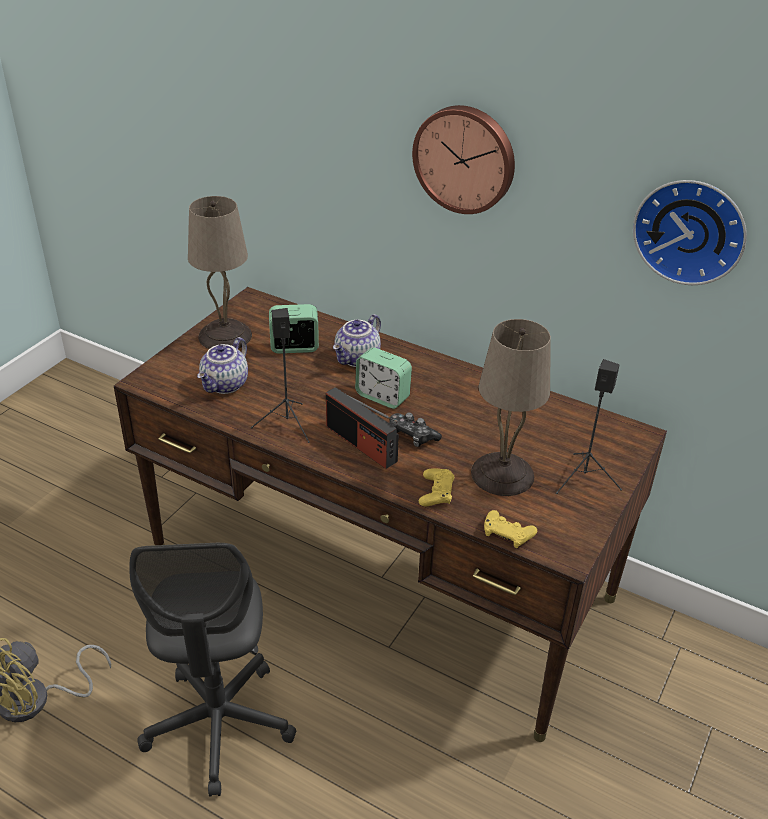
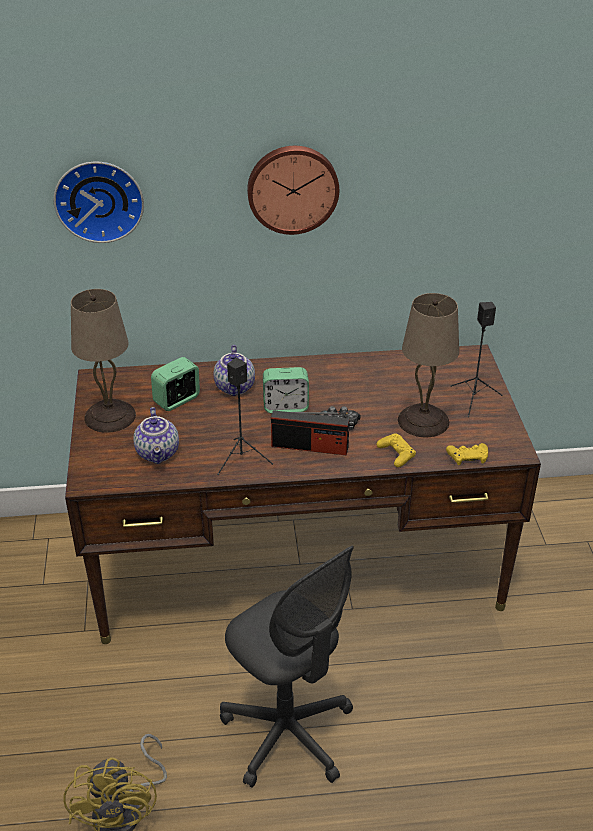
camera: 35 degrees left, 0 degrees up
(690, 230) = (484, 189): wall clock -> wall clock (99, 199)

